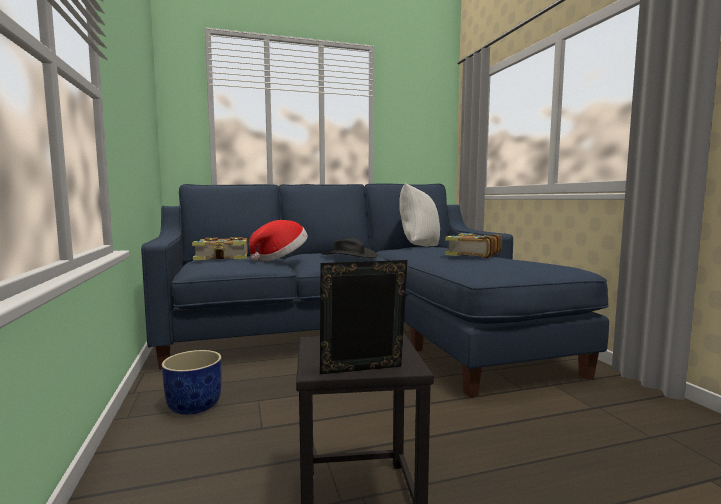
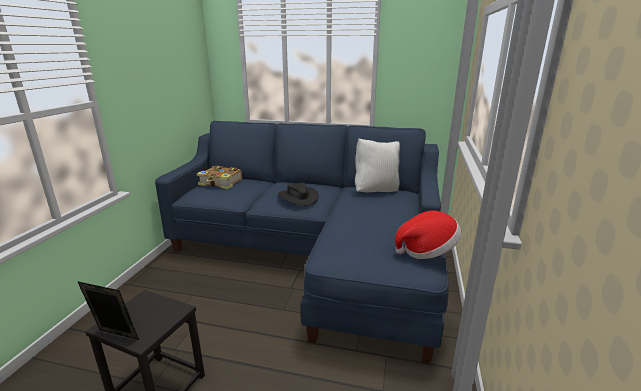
camera: 30 degrees right, 15 degrees up
(194, 405) = (161, 287): blue planter -> none
(280, 258) = (249, 192): hat -> hat (427, 251)
(472, 254) = (376, 222): book -> none

